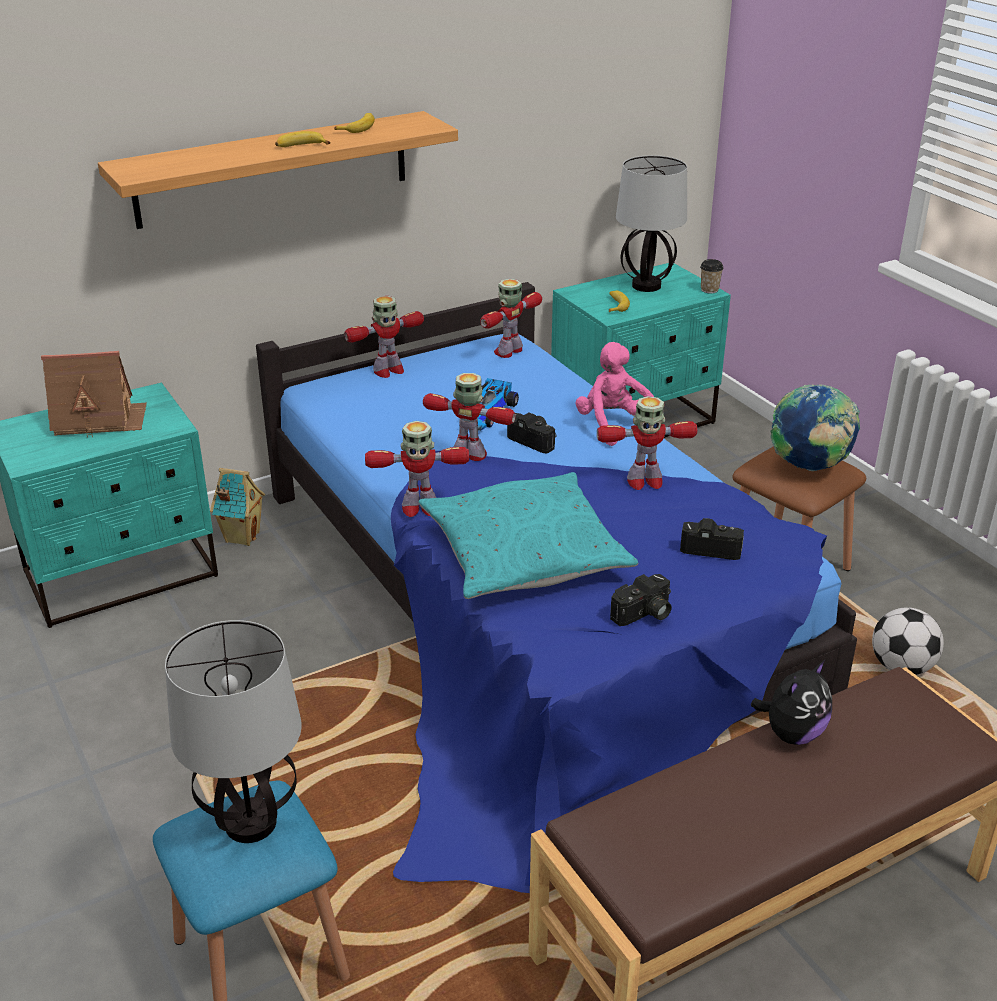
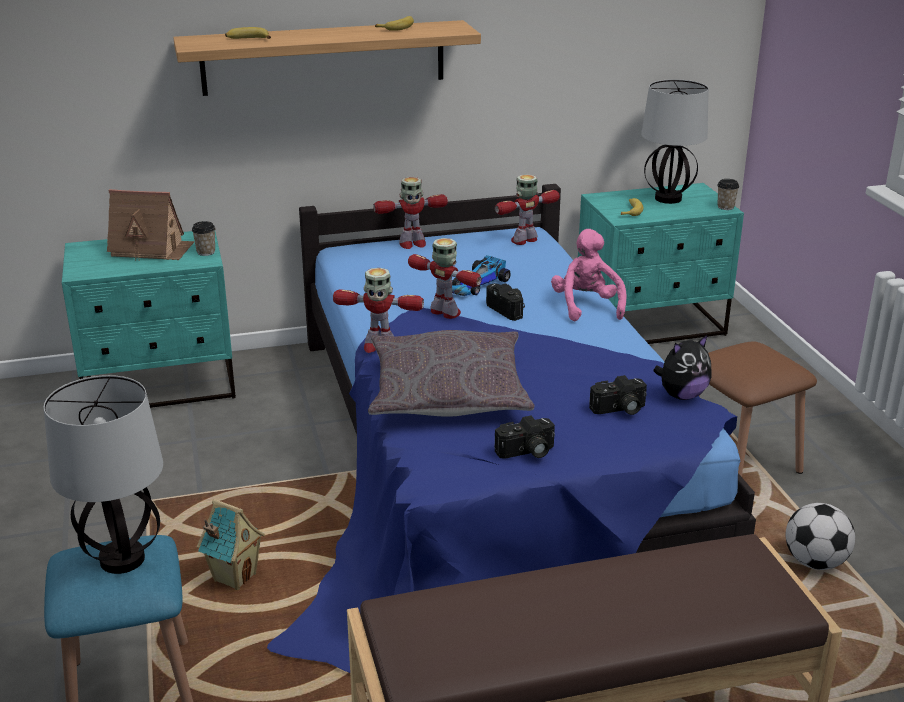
camera: 15 degrees right, 5 degrees down
(168, 415) = (206, 252): none -> cup
(241, 536) = (268, 371): toy house -> toy house (234, 578)
(301, 146) = (340, 36): banana -> banana (248, 39)
(523, 553) = (447, 392): turquoise pillow -> grey pillow
(644, 481) = (587, 351): toy robot -> none
(711, 547) = (619, 410): camera -> camera turned 135 degrees clockwise
(792, 733) = (619, 570): plush toy -> plush toy (681, 395)
(809, 467) = (758, 363): globe -> none

